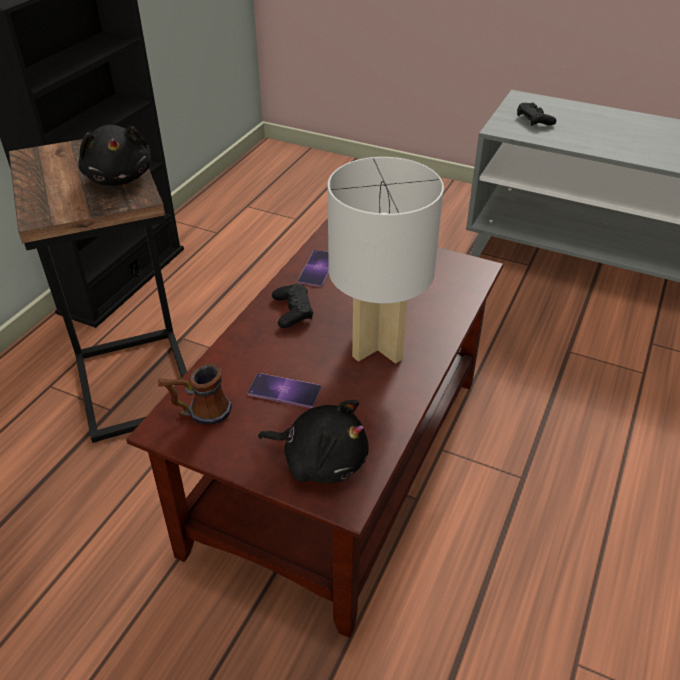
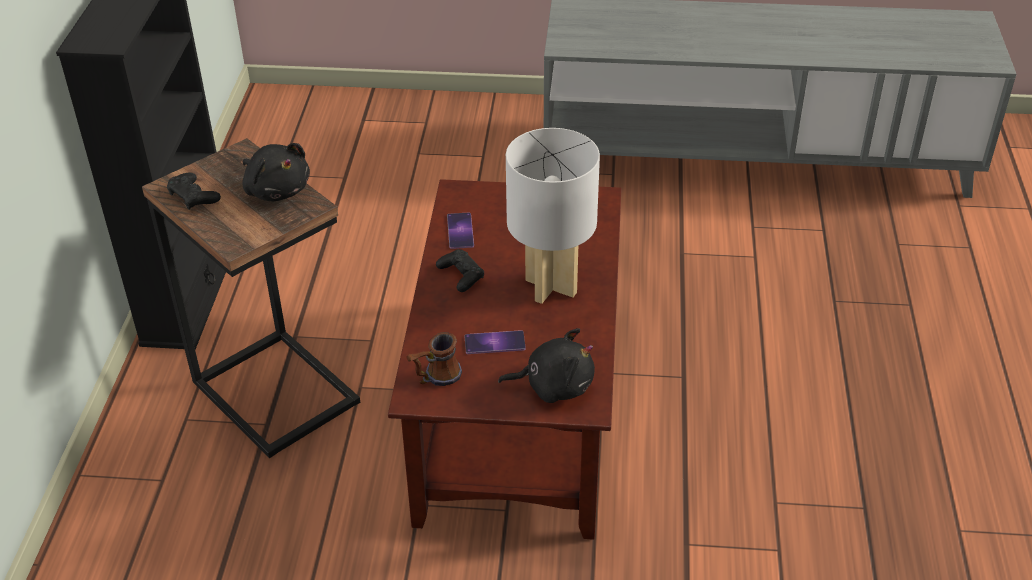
camera: 20 degrees left, 0 degrees up
(534, 119) = (590, 29): black game controller -> black game controller (193, 196)

